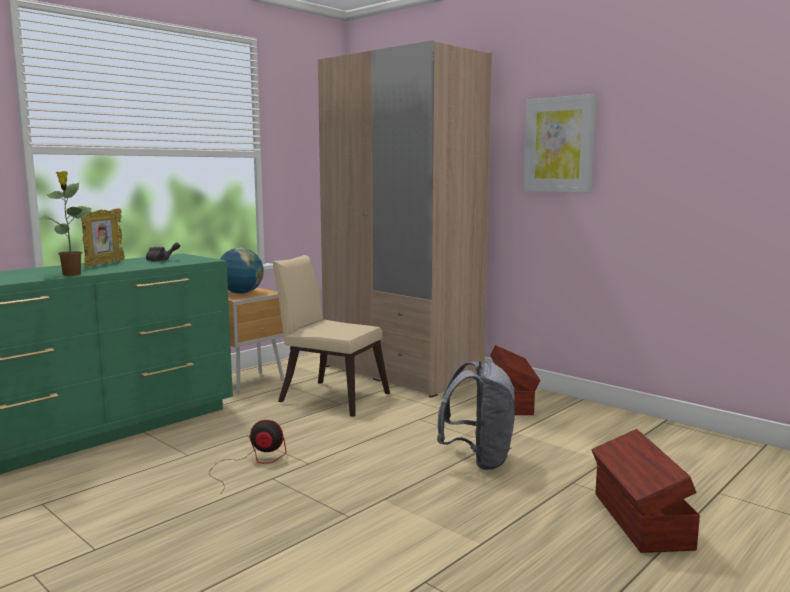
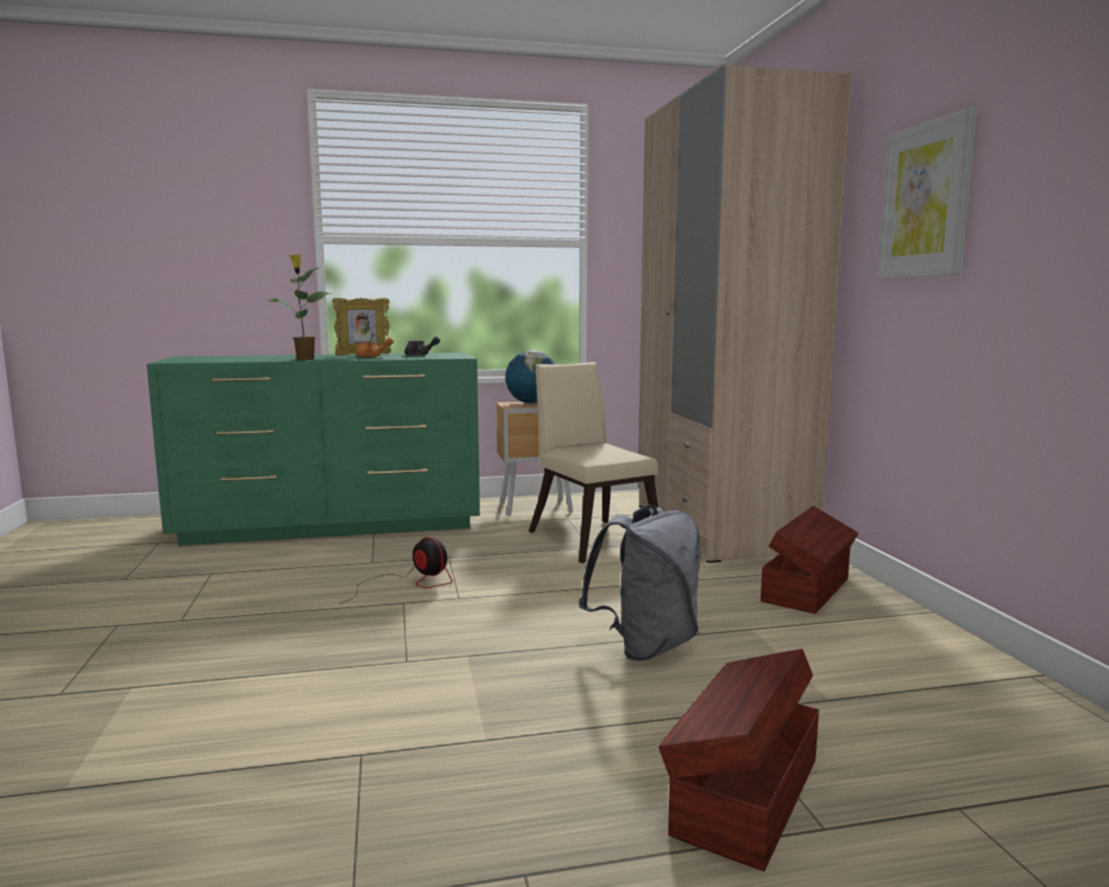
camera: 35 degrees right, 0 degrees up
(125, 266) = (372, 357): none -> orange teapot

